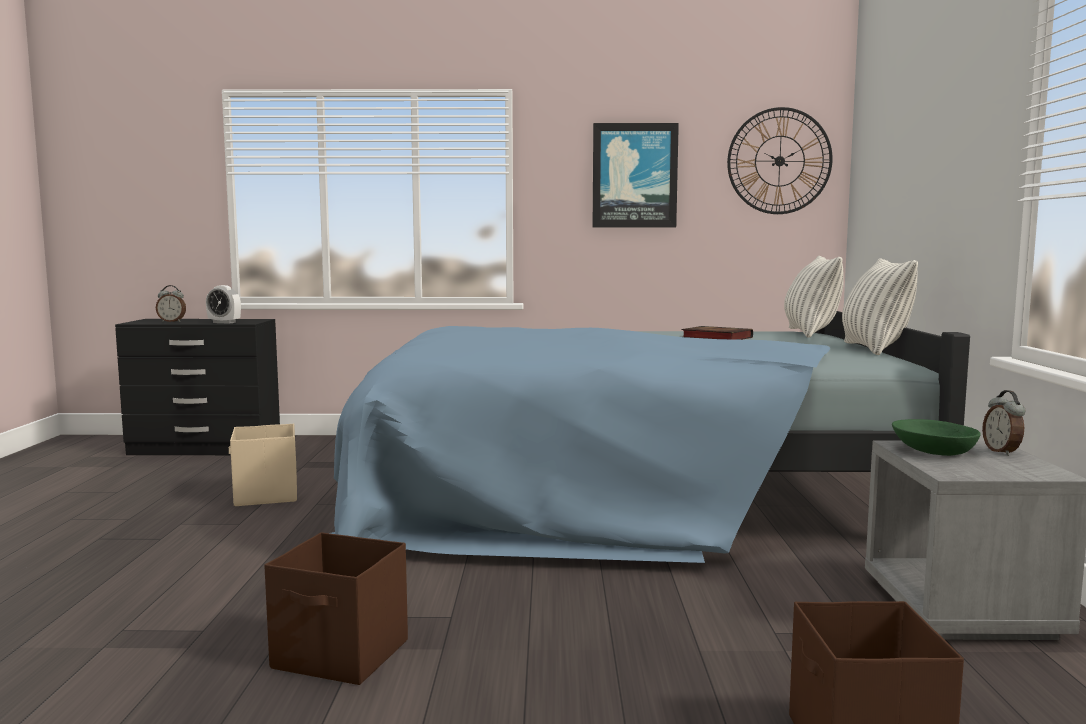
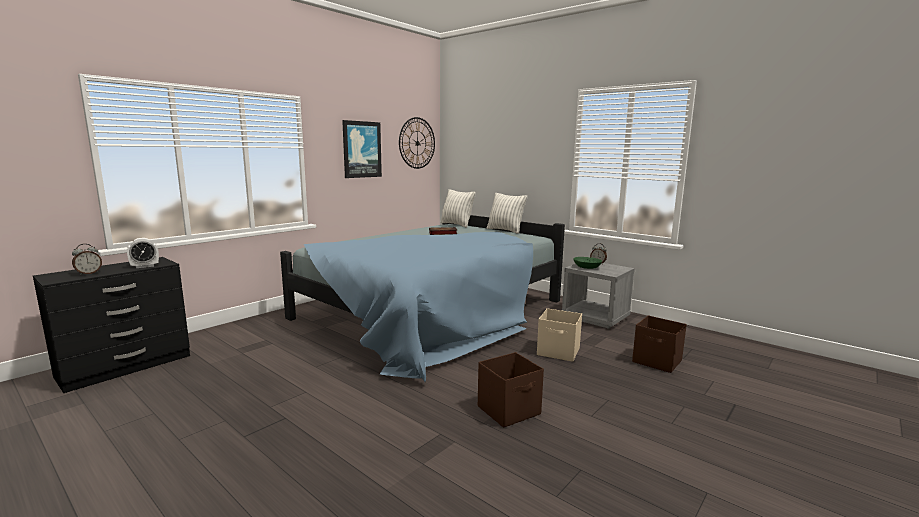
camera: 50 degrees left, 5 degrees up
(265, 495) = (272, 374): beige storage box -> beige storage box (559, 352)

